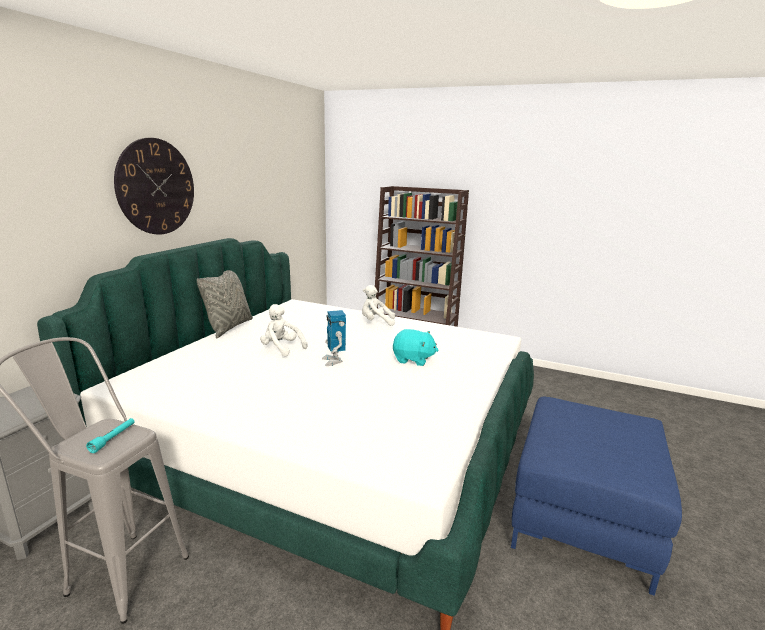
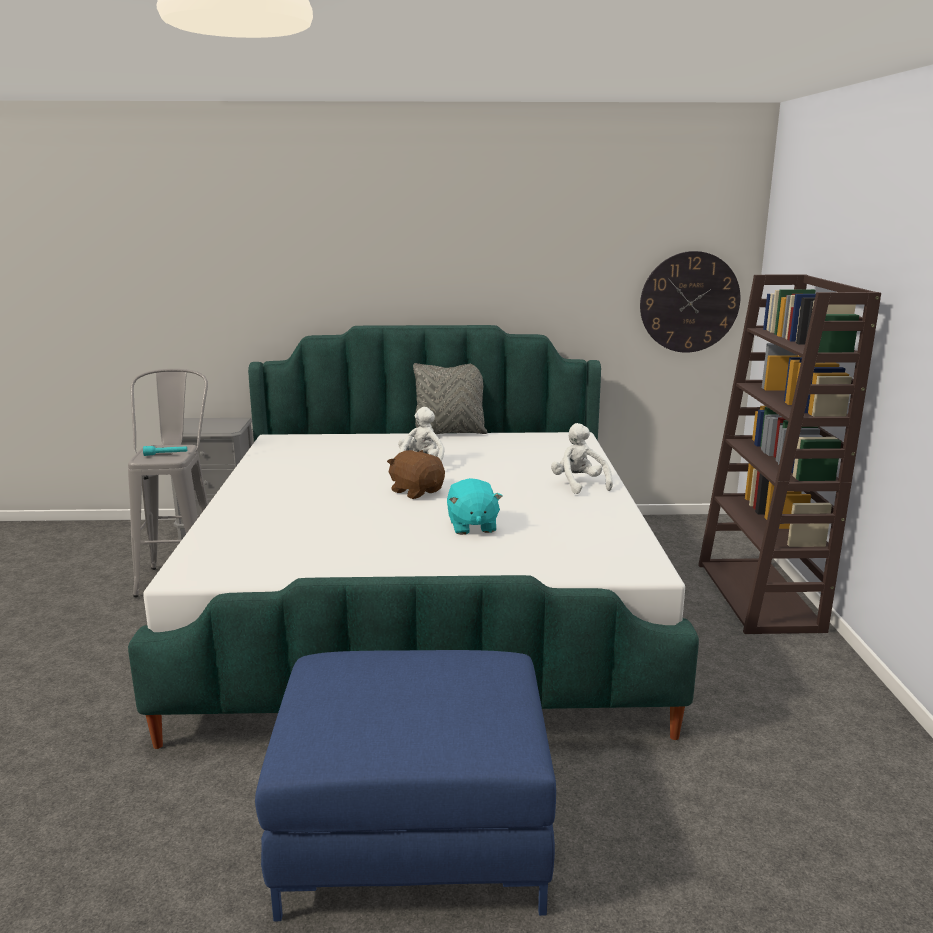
camera: 65 degrees right, 0 degrees up
(156, 187) = (399, 255): wall clock -> wall clock (689, 302)
(334, 361) = (416, 491): toy robot -> brown plush toy

